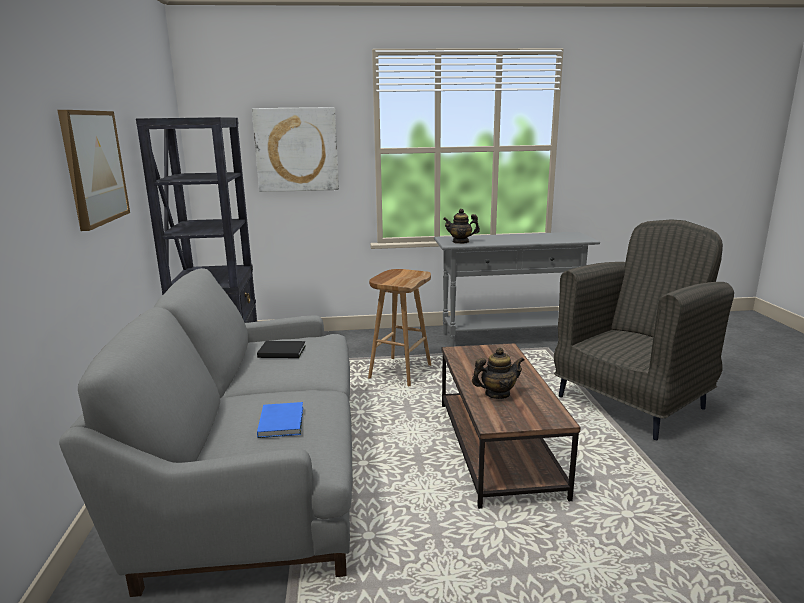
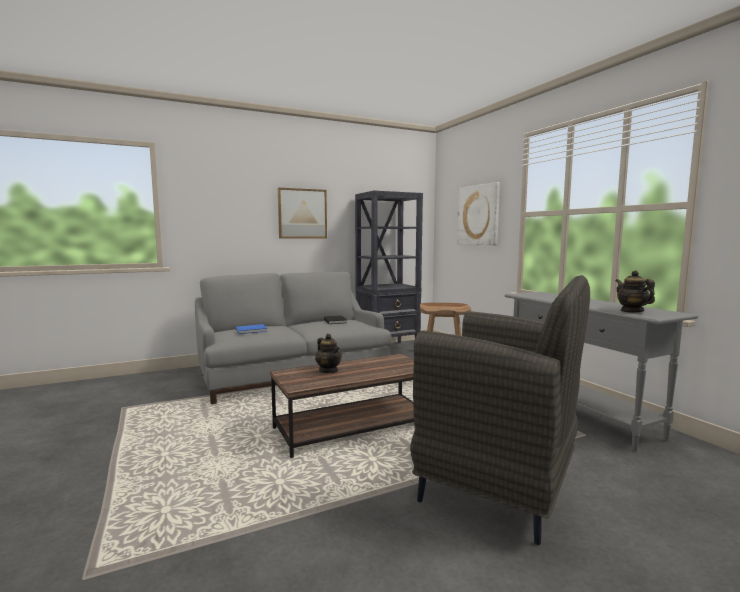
camera: 70 degrees right, 10 degrees down
(461, 242) = (532, 295): teapot -> teapot (632, 311)

